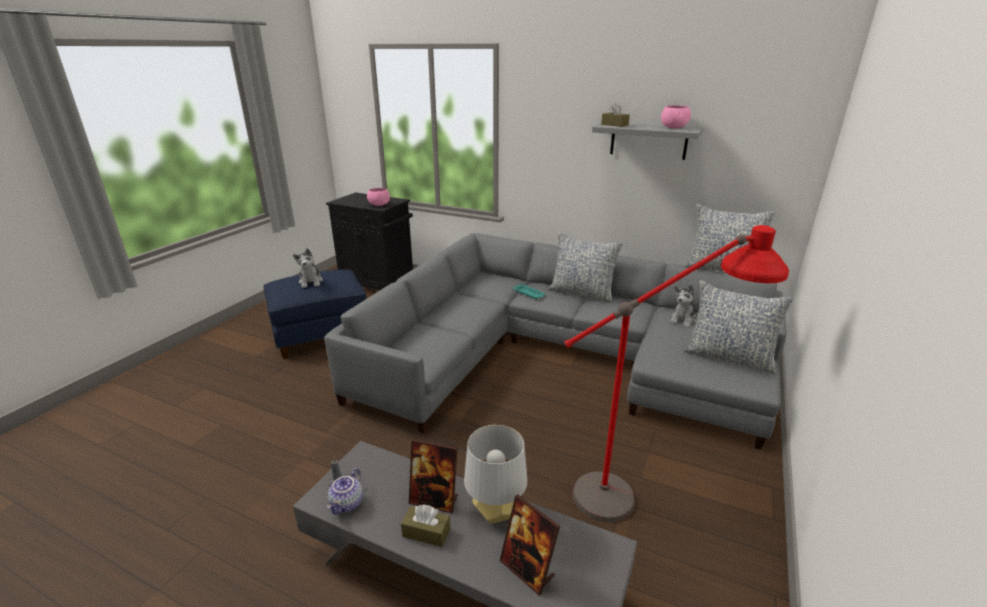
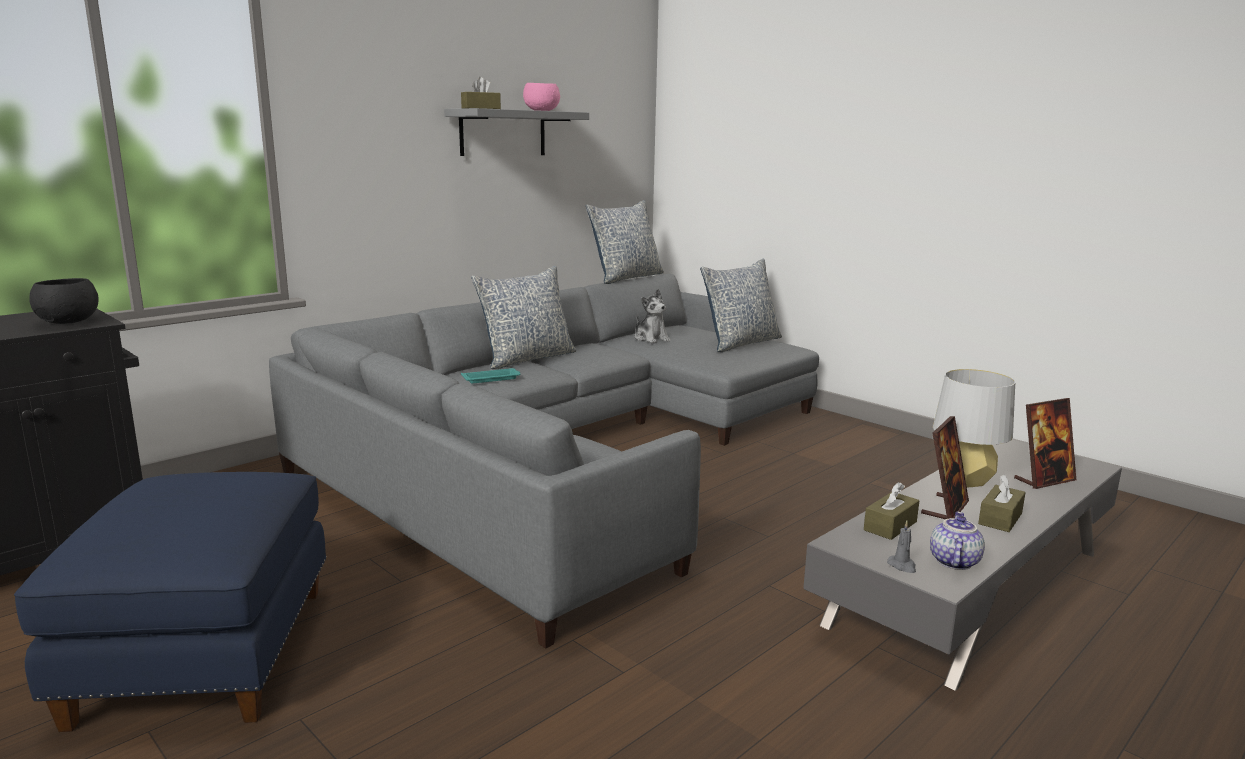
camera: 70 degrees left, 10 degrees down
(311, 282) = (194, 502): plush toy -> none
(347, 504) = (953, 561): teapot -> teapot turned 105 degrees counterclockwise
(379, 205) = (69, 322): pink bowl -> black bowl
(393, 473) = (890, 526): none -> brown tissue box
(644, 491) = (853, 469): red floor lamp -> none

